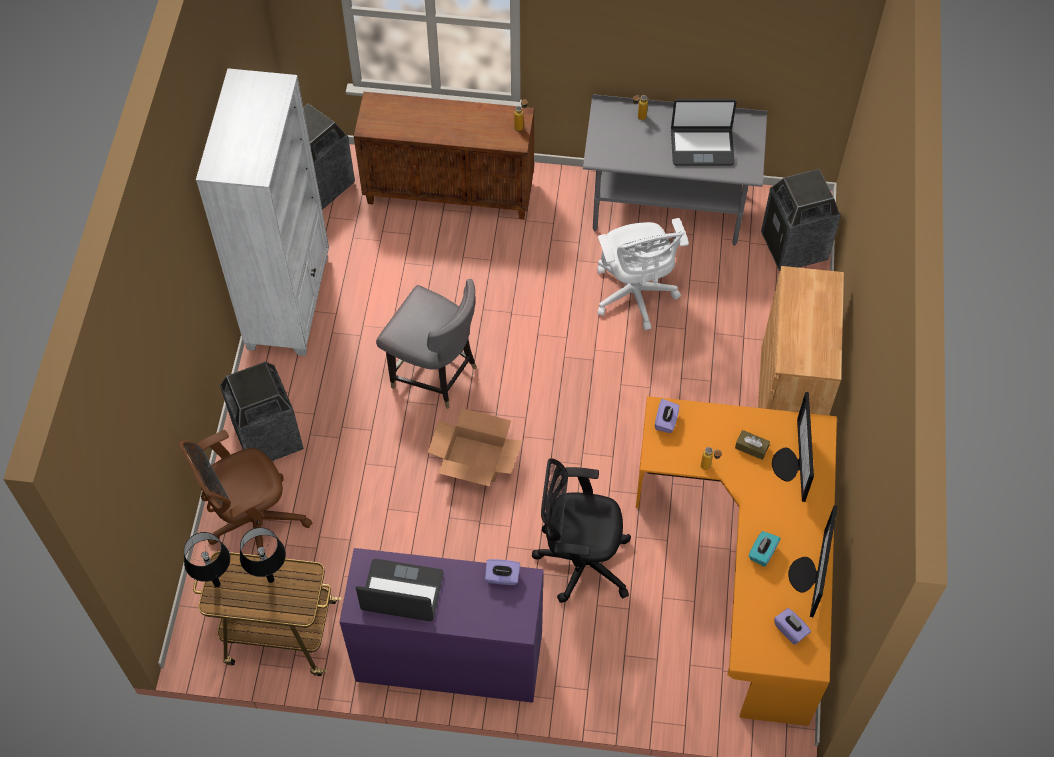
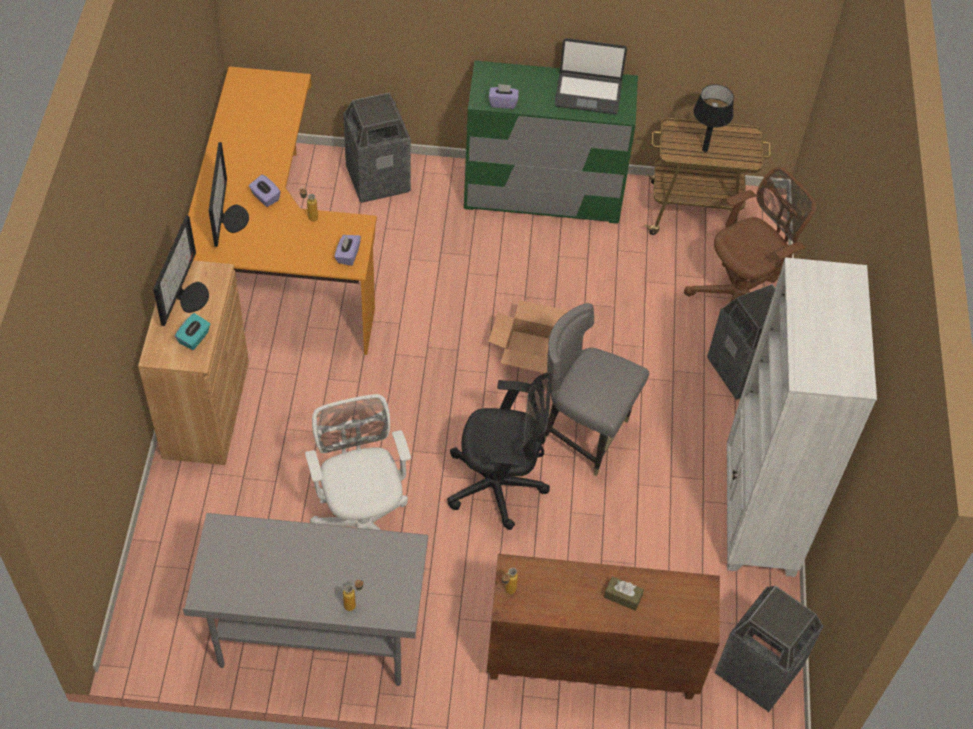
camera: 175 degrees right, 5 degrees down
(217, 584) = (750, 147): black table lamp -> none
(449, 658) = (543, 193): purple dresser -> green dresser
(579, 561) = (429, 264): black office chair -> black office chair (499, 486)
(702, 146) = (275, 562): laptop -> none
(751, 448) = (266, 233): brown tissue box -> brown tissue box (622, 596)
(762, 553) = (269, 151): turquoise tissue box -> turquoise tissue box (194, 338)
(790, 630) = (254, 98): purple tissue box -> purple tissue box (265, 197)
(794, 247) = (163, 589): trash can -> trash can (377, 179)
(807, 576) = (232, 134): monitor -> monitor (190, 296)

